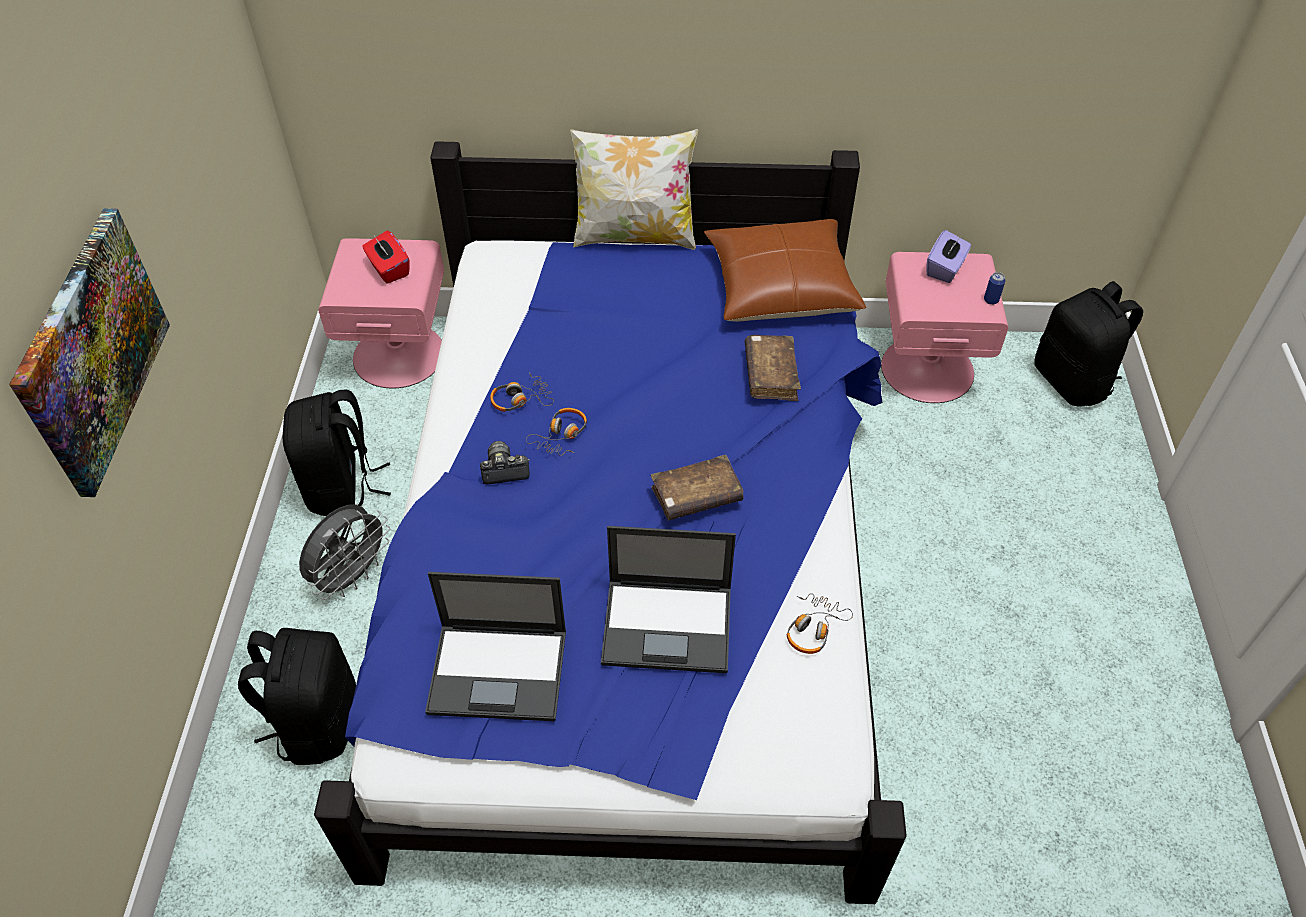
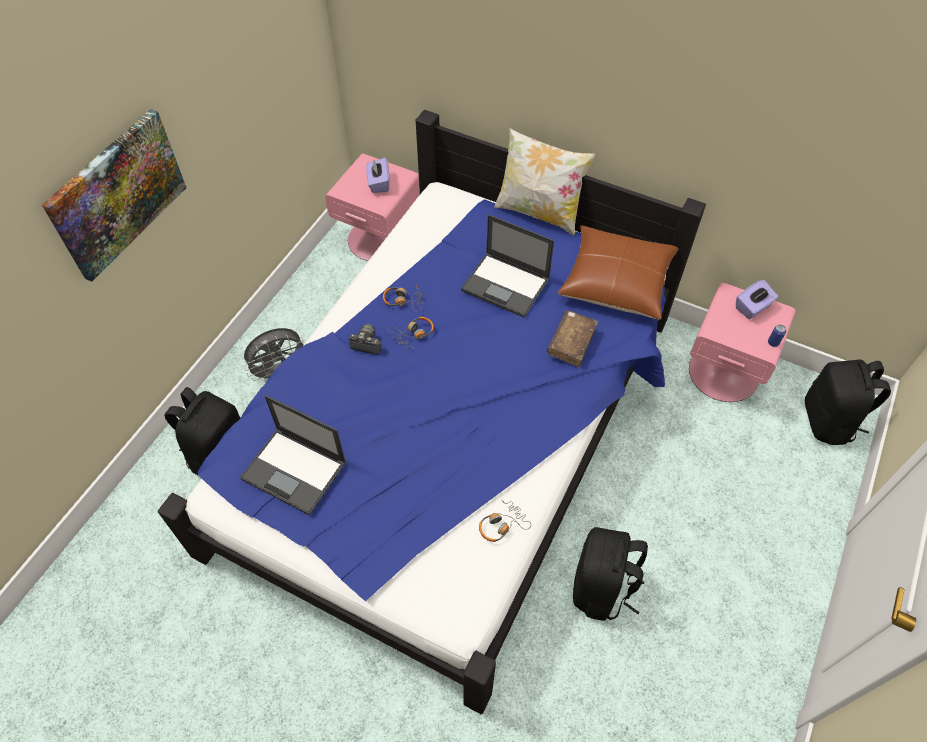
camera: 25 degrees right, 5 degrees up
(342, 487) = (303, 313): black backpack -> black backpack (601, 589)
(389, 269) = (379, 183): red tissue box -> purple tissue box
(669, 625) = (409, 484): laptop -> laptop (506, 285)
(696, 496) = (474, 407): brown book -> none

